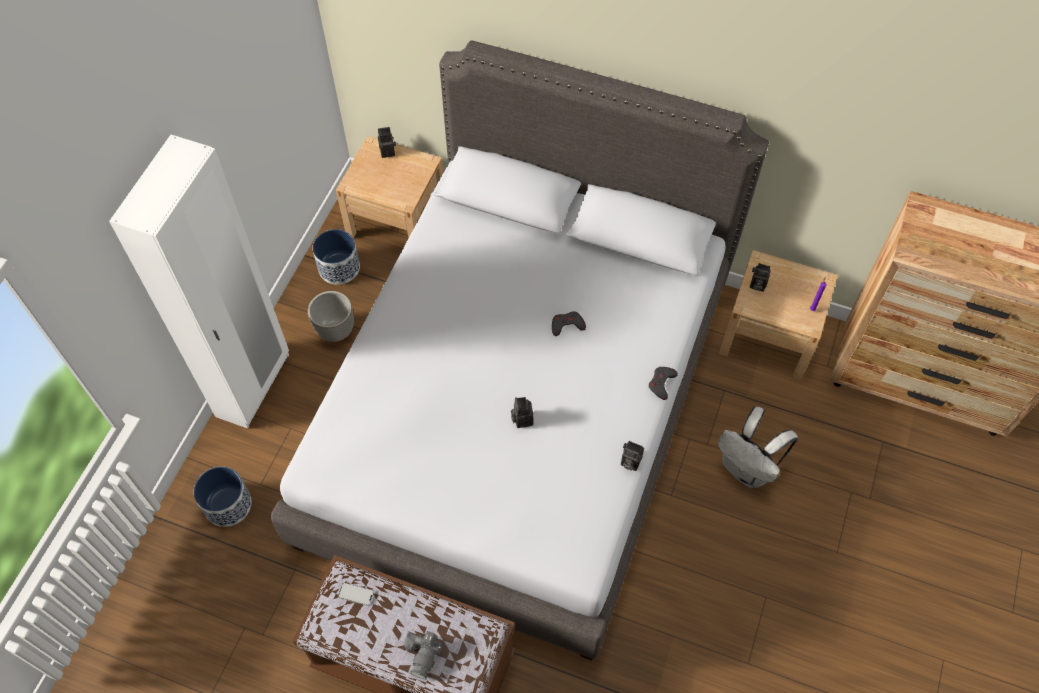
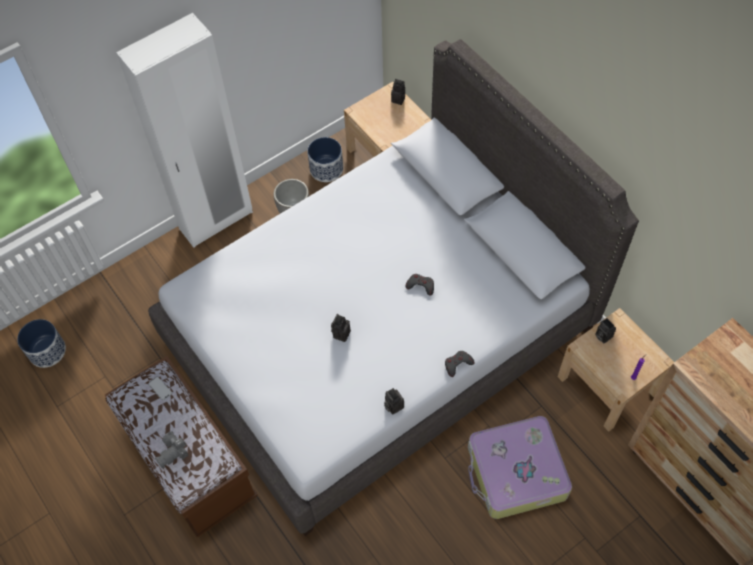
camera: 35 degrees right, 0 degrees up
(227, 505) = (148, 291): planter -> planter (47, 351)
(747, 469) = (515, 473): white backpack -> suitcase

